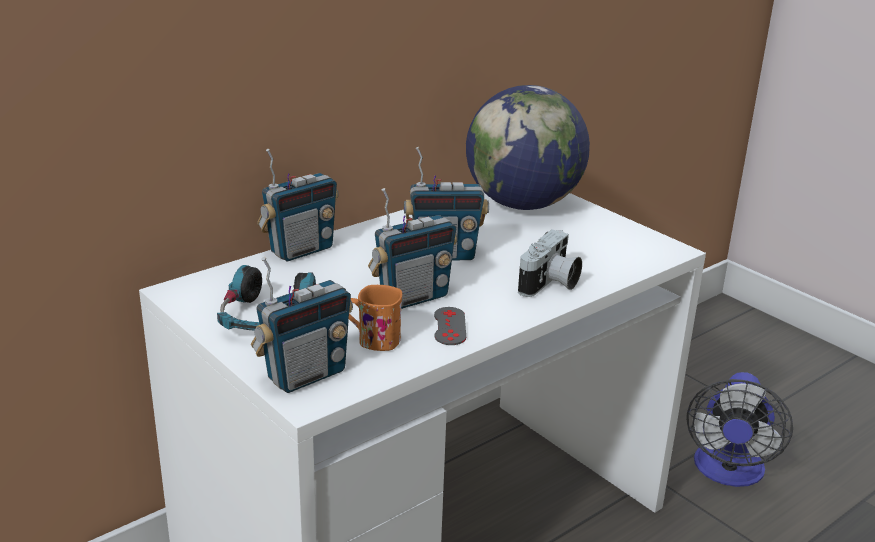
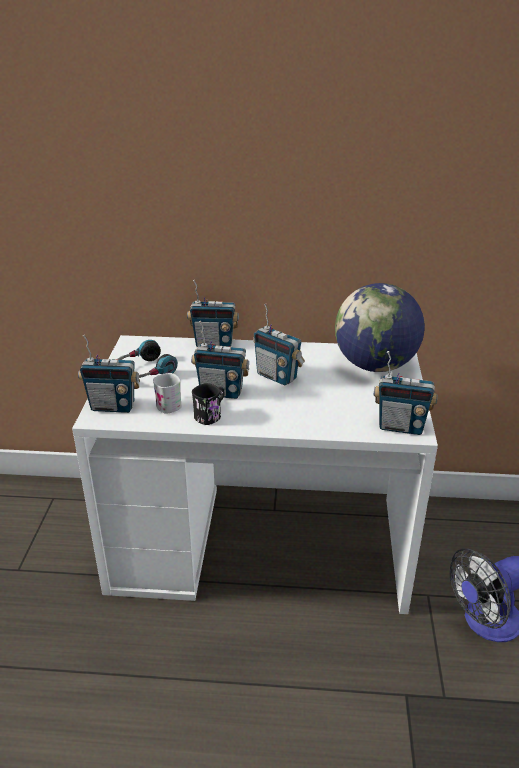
camera: 45 degrees right, 5 degrees up
(372, 339) = (166, 404): orange mug -> white mug
(449, 326) = (211, 415): grey game controller -> black mug
(550, 284) = (302, 418): camera -> none
(649, 250) = (401, 427): none -> radio

